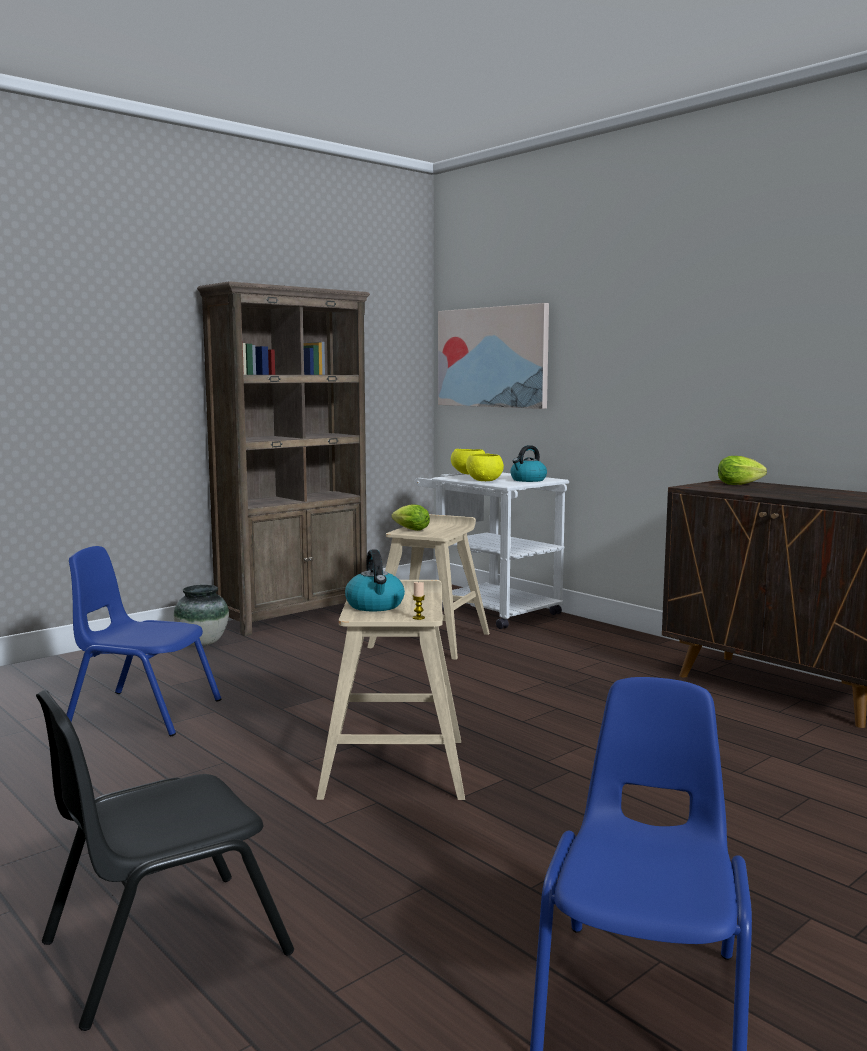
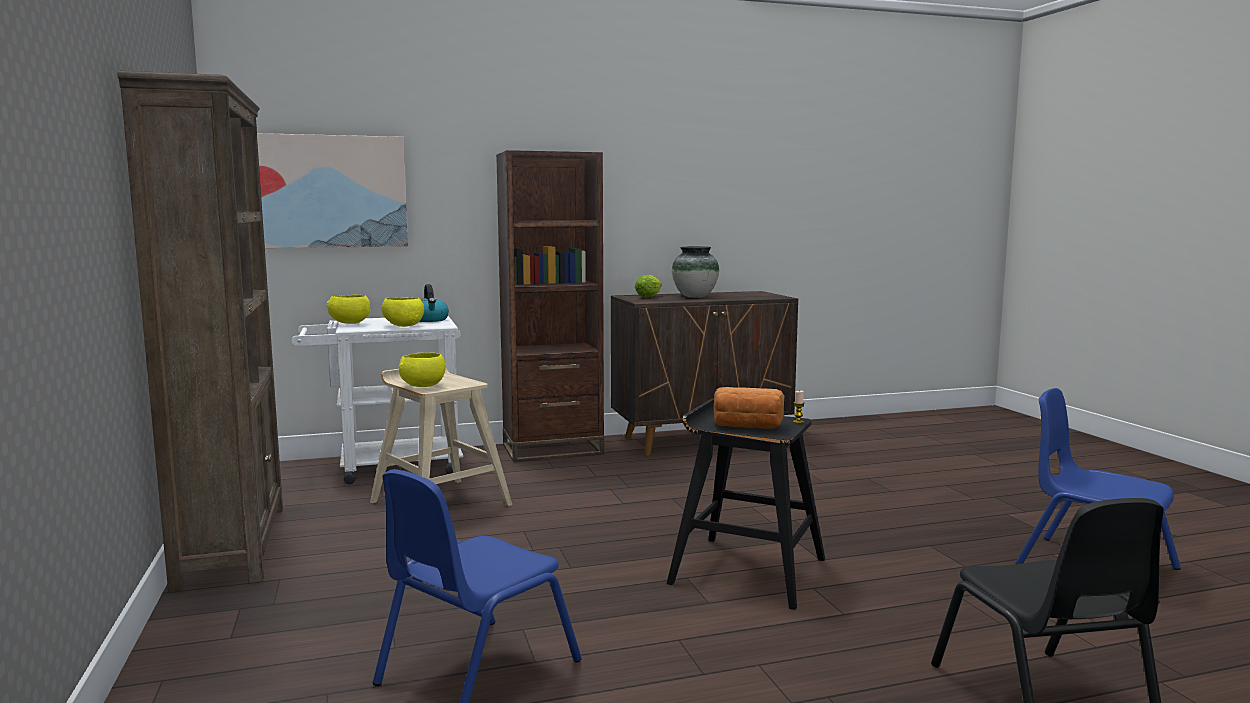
camera: 65 degrees left, 0 degrees up
(203, 643) = (243, 609): vase -> vase (694, 296)
(375, 606) = (747, 426): kettle -> bread
(394, 767) = (746, 570): beige stool -> black stool
(409, 529) = (422, 386): lettuce -> yellow bowl
(626, 642) = (552, 450): none -> brown bookcase

